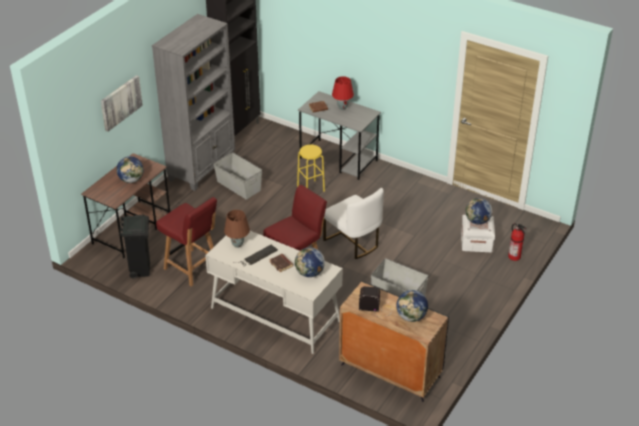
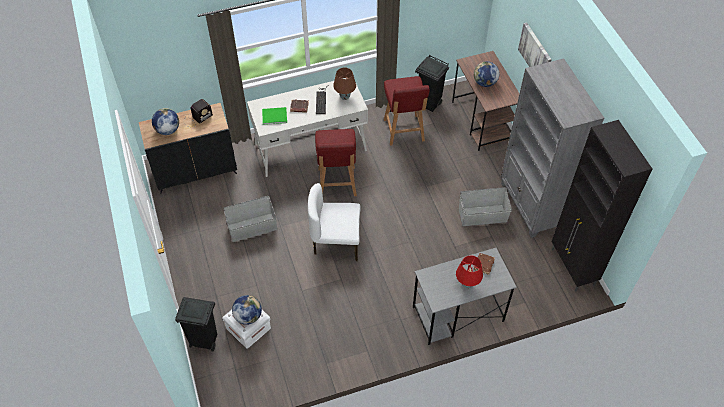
camera: 130 degrees right, 15 degrees up
(192, 268) = (404, 131): red chair -> red chair turned 90 degrees counterclockwise
(309, 273) = (273, 116): globe -> green book
(310, 188) = (433, 262): yellow stool -> none
(514, 256) = (204, 341): fire extinguisher -> black trash can

